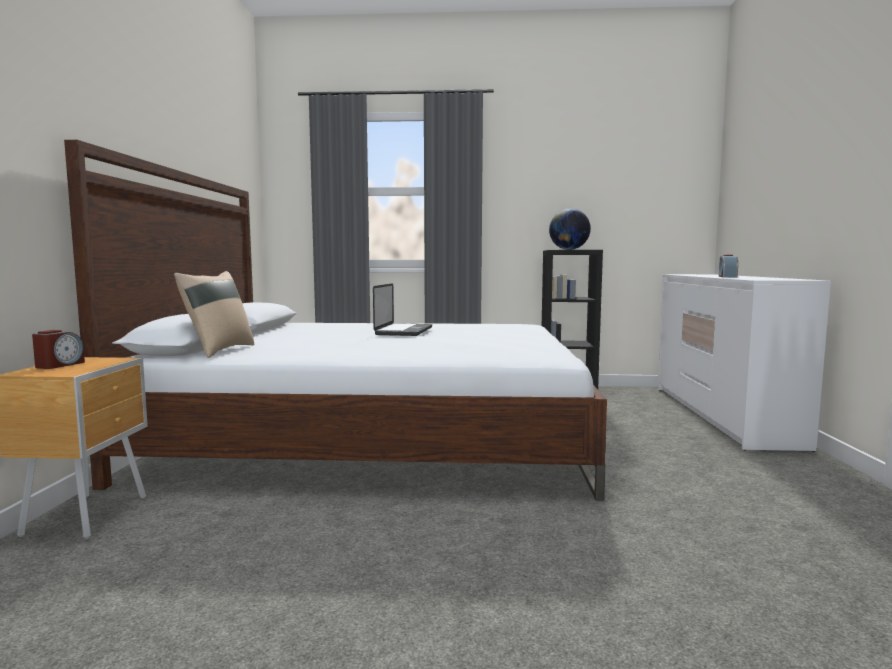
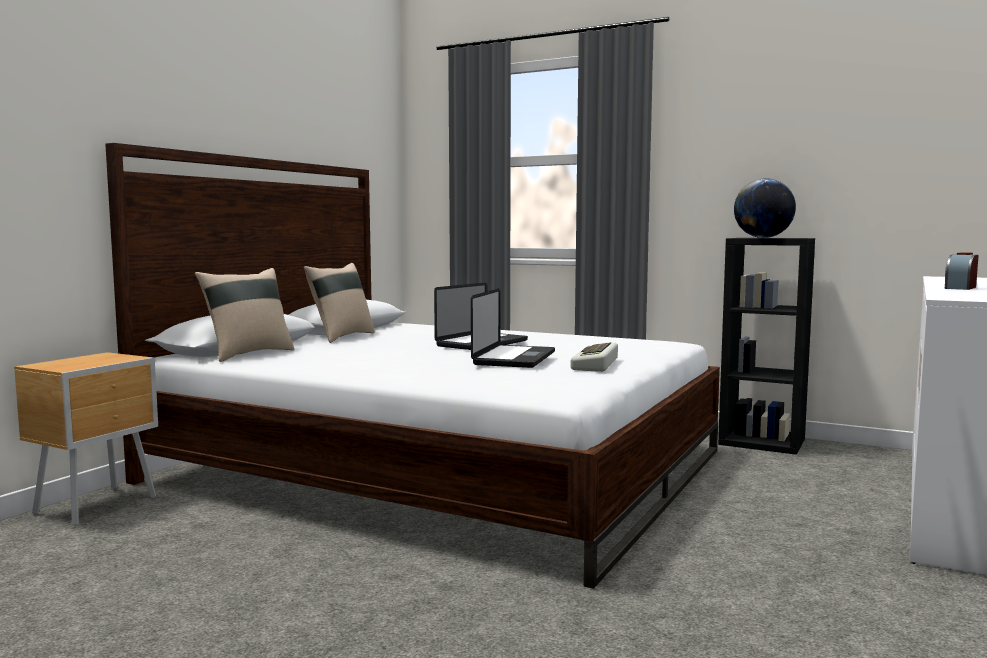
camera: 25 degrees right, 0 degrees up
(59, 365) = (77, 360): alarm clock -> none
(268, 334) = (341, 337): none -> beige pillow
(463, 338) = (514, 358): none -> laptop
(523, 339) = (597, 364): none -> keyboard

